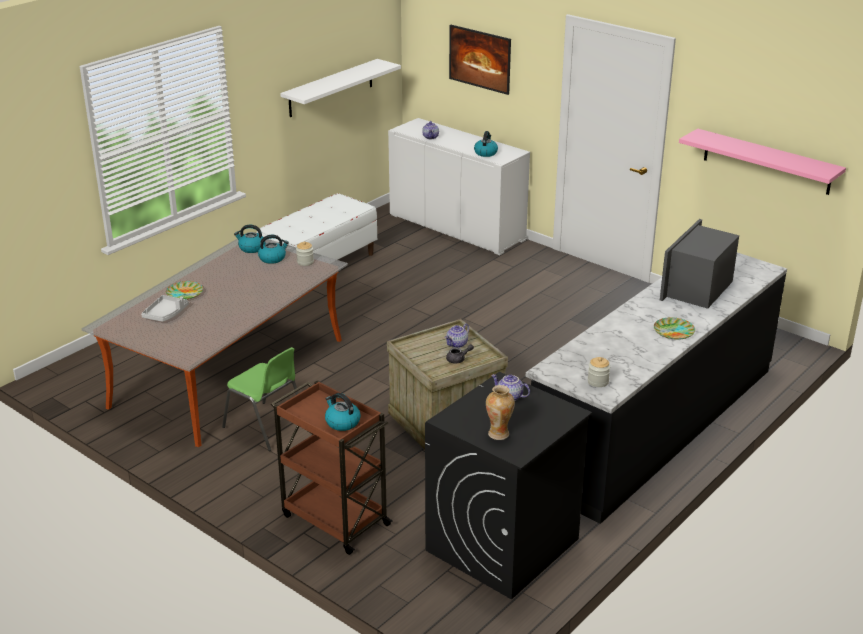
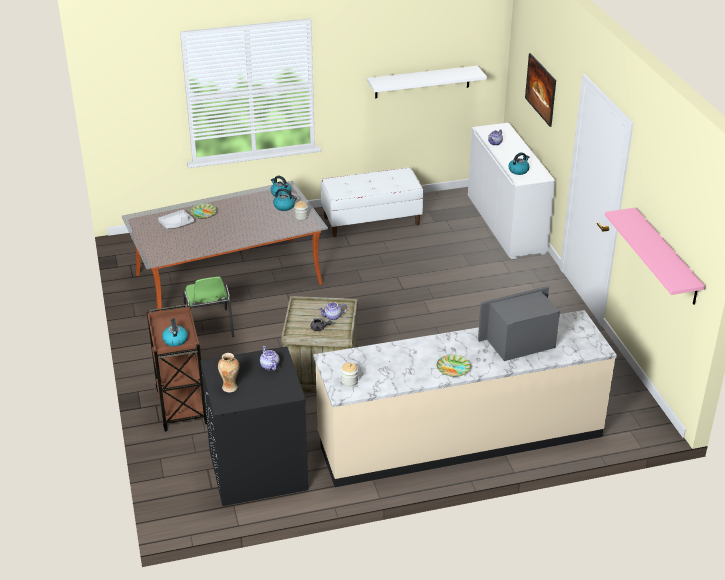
camera: 35 degrees right, 5 degrees up
(653, 424) = (459, 437): black counter -> beige counter

